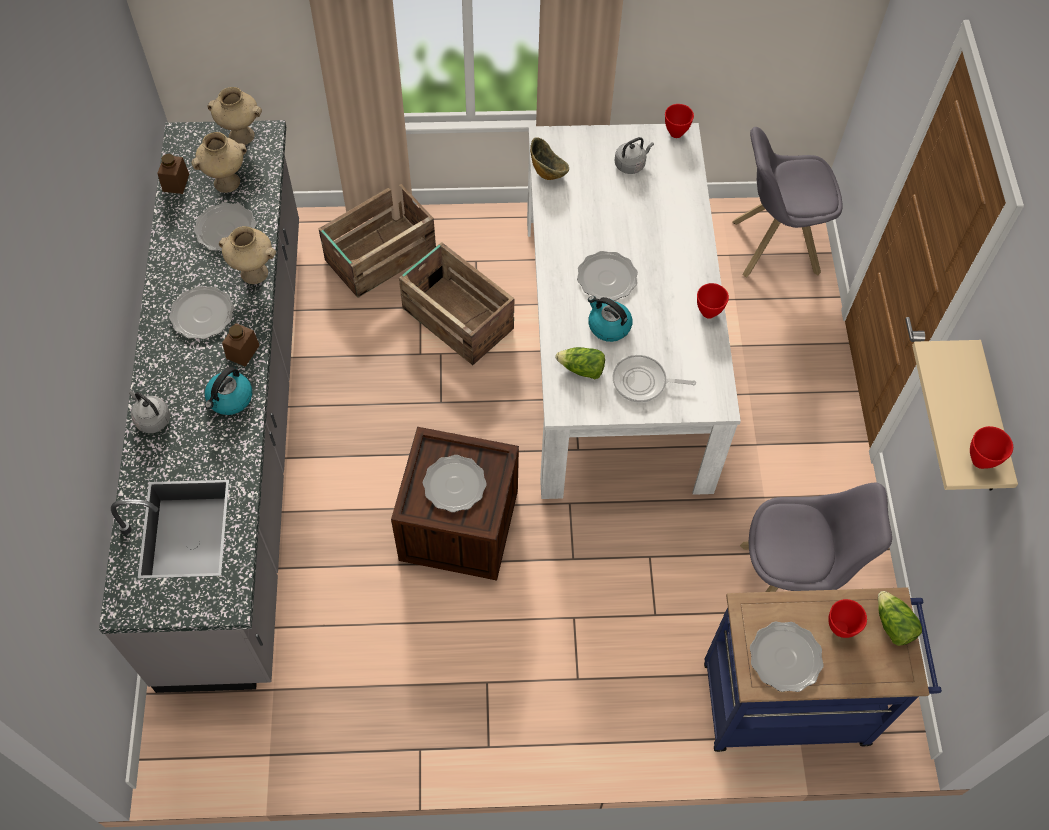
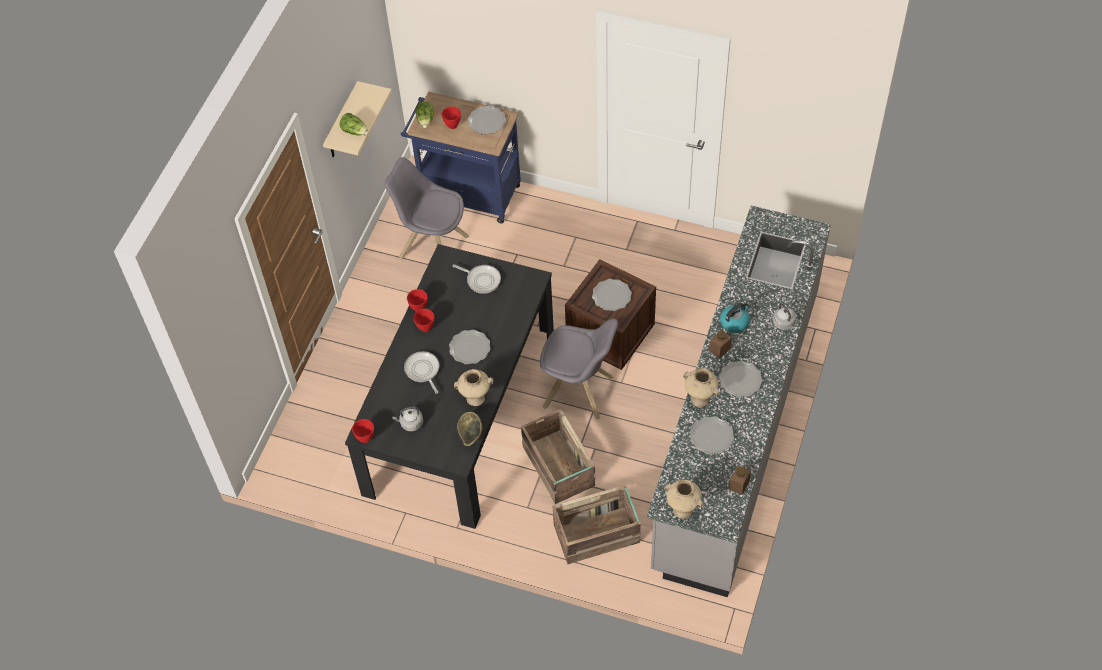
camera: 155 degrees left, 5 degrees down
(227, 181) = (702, 474): beige vase -> beige vase (475, 399)
(582, 369) = (514, 297): lettuce -> lettuce (355, 131)
(608, 326) = (485, 318): kettle -> none
(614, 349) = (460, 412): white dining table -> black dining table
(653, 231) = (423, 370): none -> frying pan
(774, 246) = (307, 451): grey chair -> grey chair (579, 391)
(979, 460) = (367, 94): red bowl -> red bowl (426, 328)

